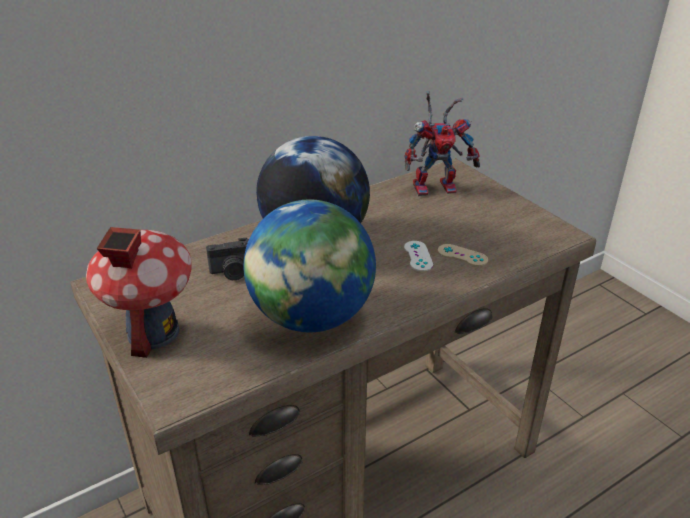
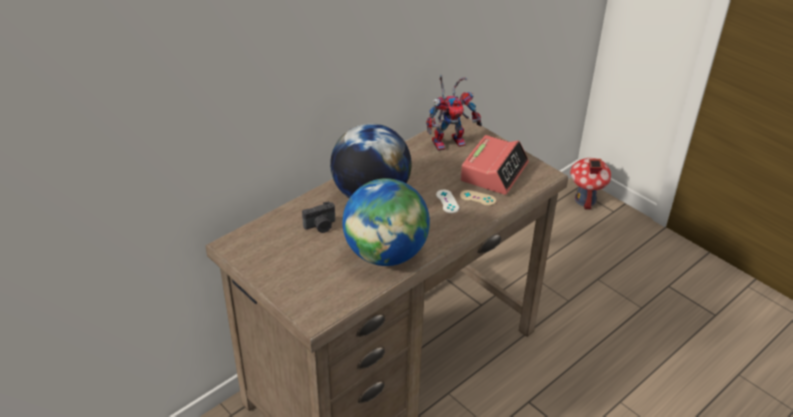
camera: 10 degrees left, 5 degrees up
(153, 332) = (282, 276): toy house -> toy house (585, 200)
(491, 225) = (494, 172): none -> alarm clock

